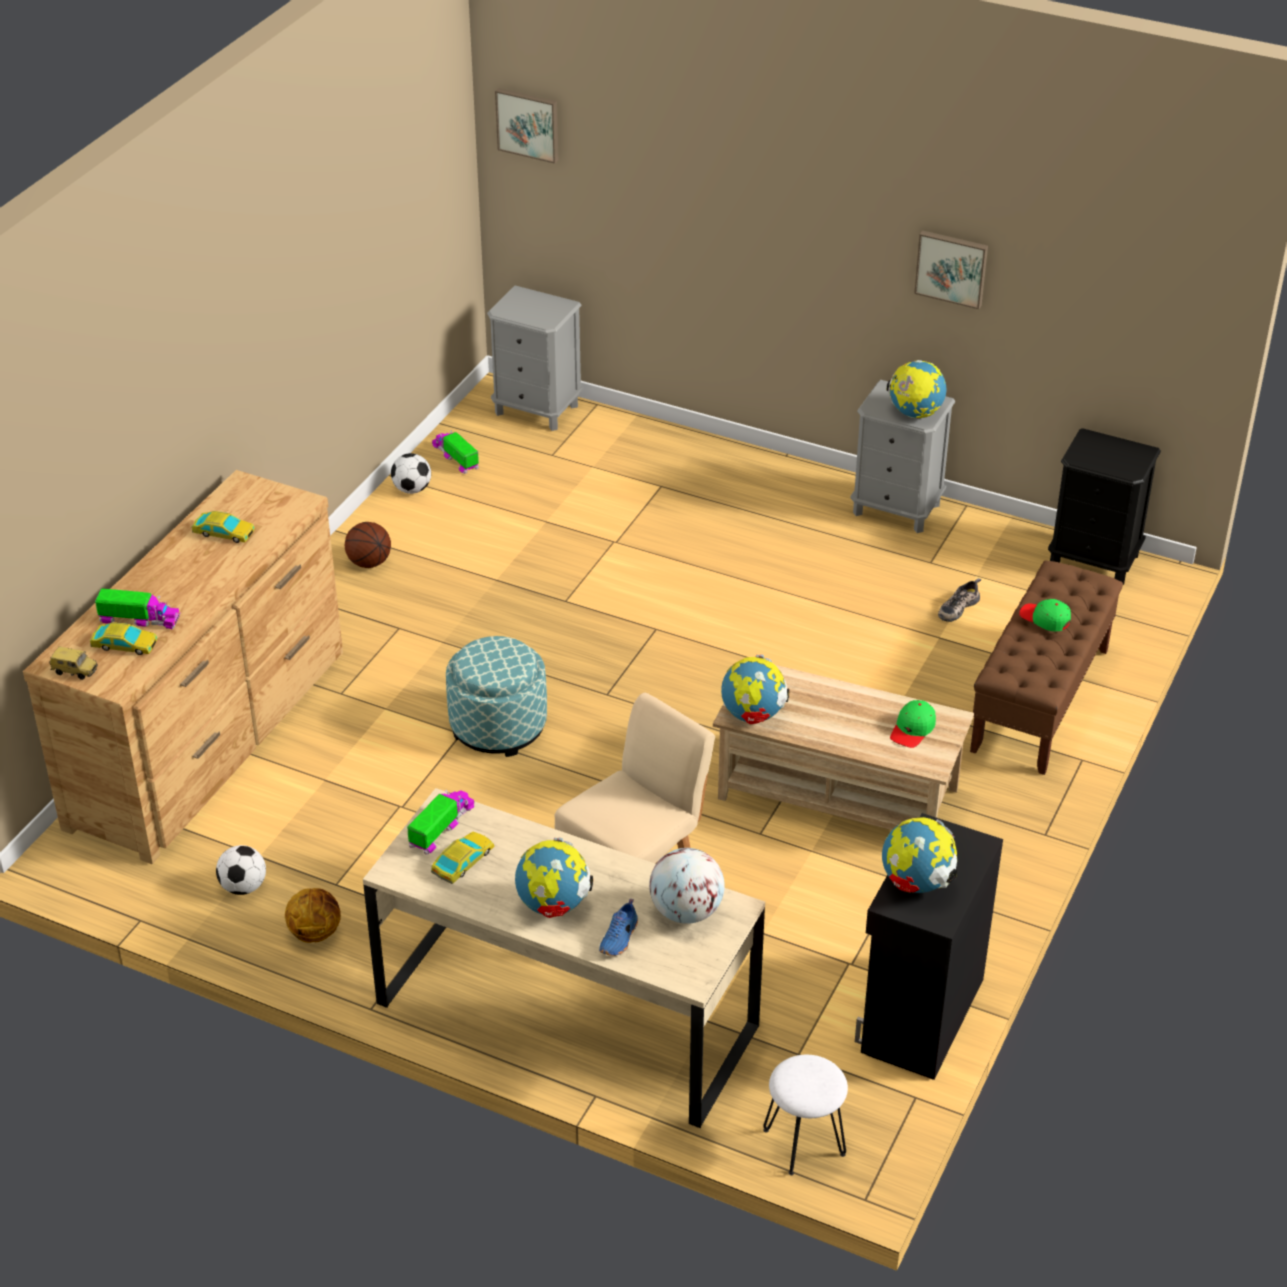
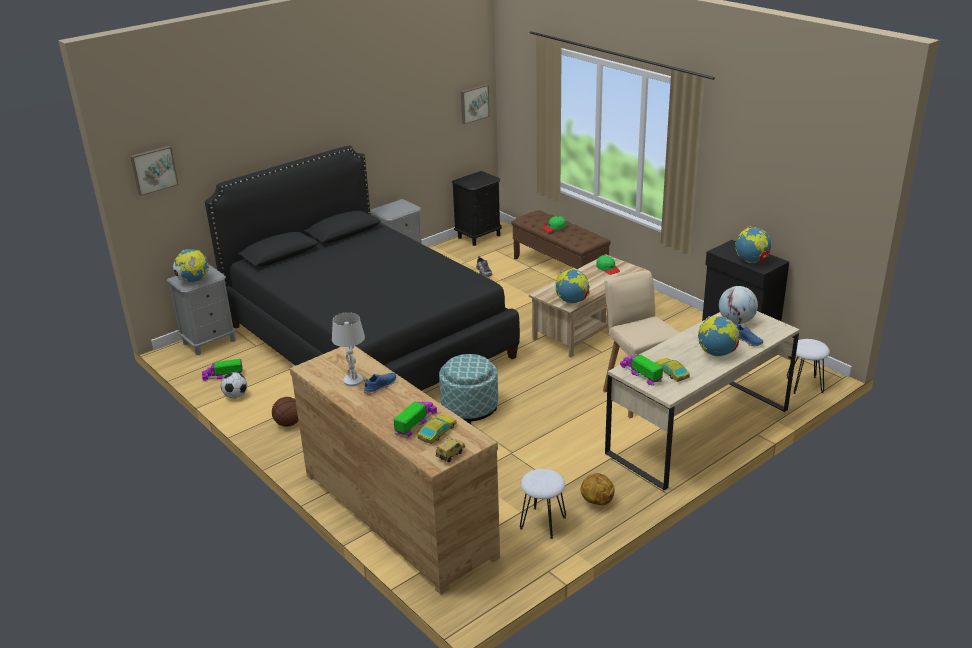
camera: 65 degrees left, 10 degrees down
(219, 560) = (379, 386): none -> blue shoe
(224, 532) = (353, 381): toy car -> white table lamp
(243, 887) = (543, 523): football -> white stool
(633, 557) = (368, 340): none -> black bed
(915, 413) = (405, 208): globe -> globe (194, 281)
(952, 268) = (386, 131): picture -> picture (474, 103)

